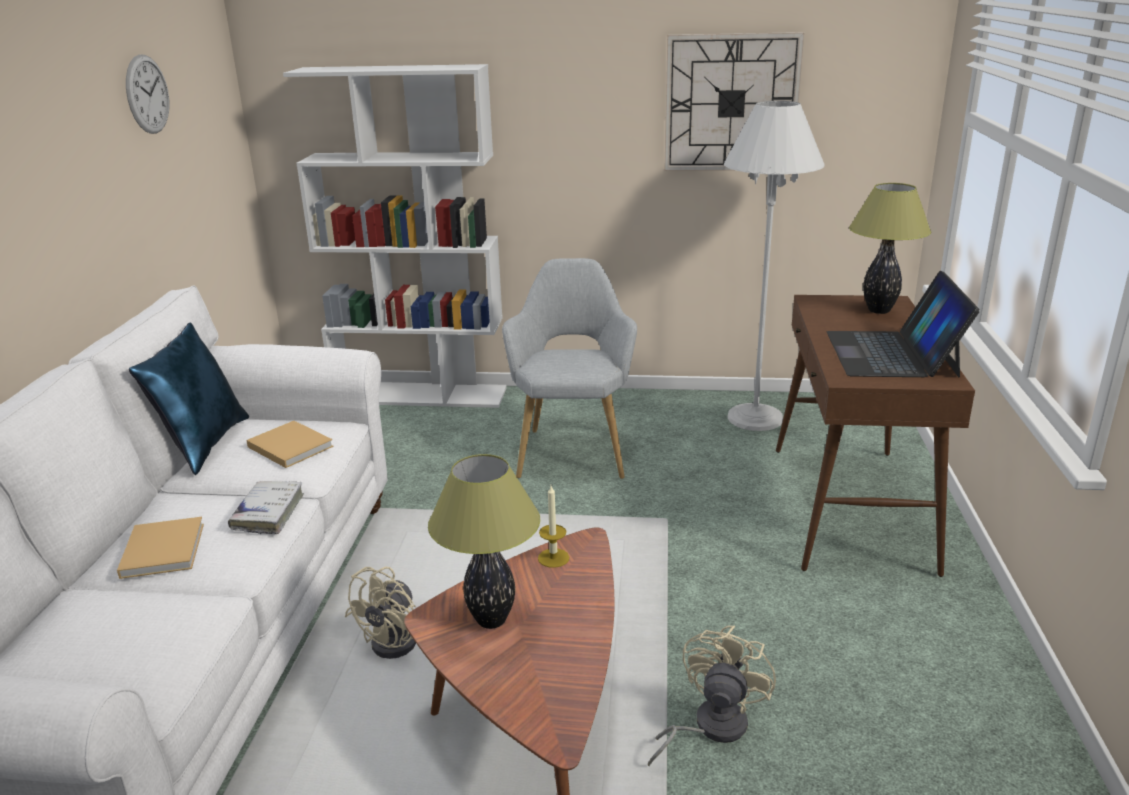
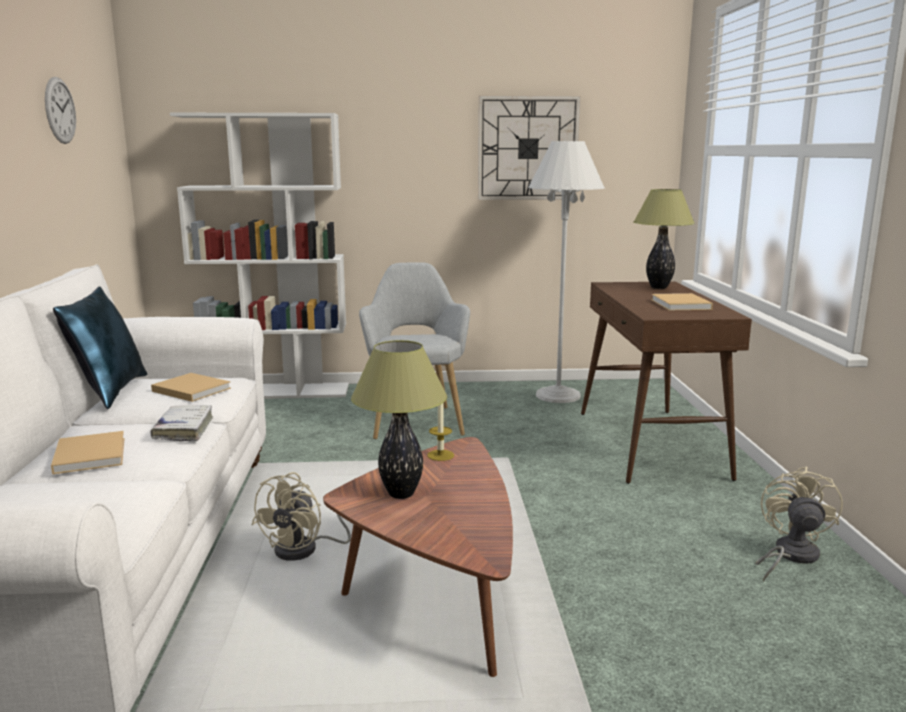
camera: 10 degrees left, 10 degrees down
(710, 727) = (586, 585): beige fan -> beige fan (790, 556)
(892, 354) = (681, 305): laptop -> beige book

